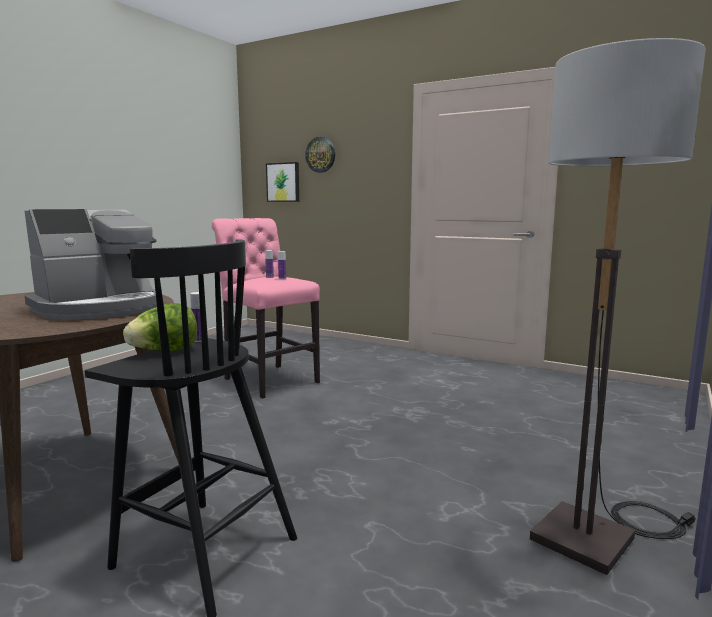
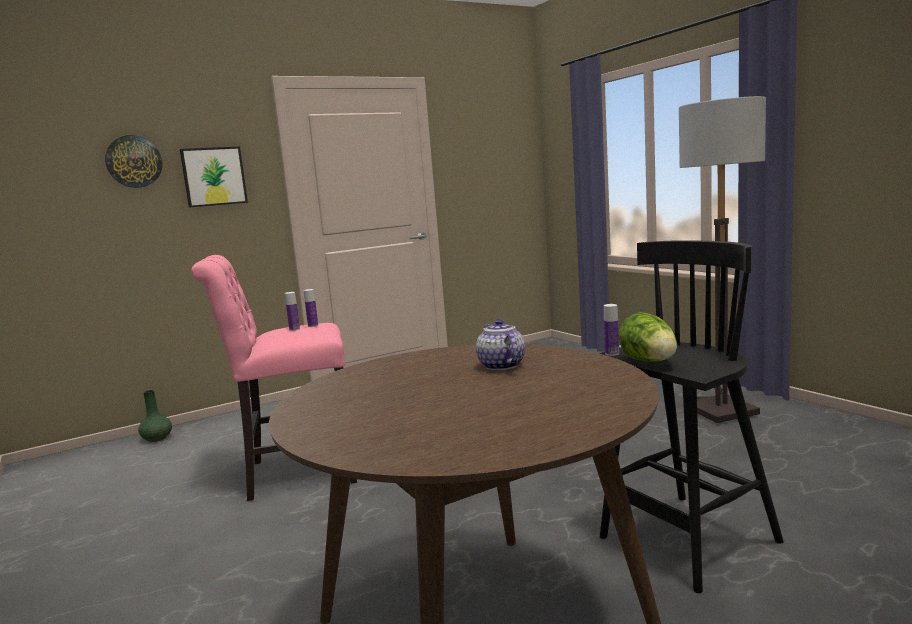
camera: 60 degrees left, 0 degrees up
(100, 309) = (500, 365): coffee machine -> teapot
(283, 182) = (59, 207): picture -> picture (214, 176)
(298, 337) = (156, 438): none -> green vase

